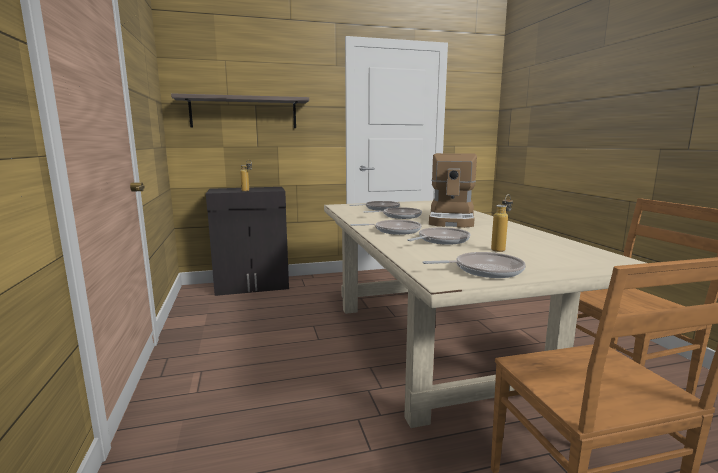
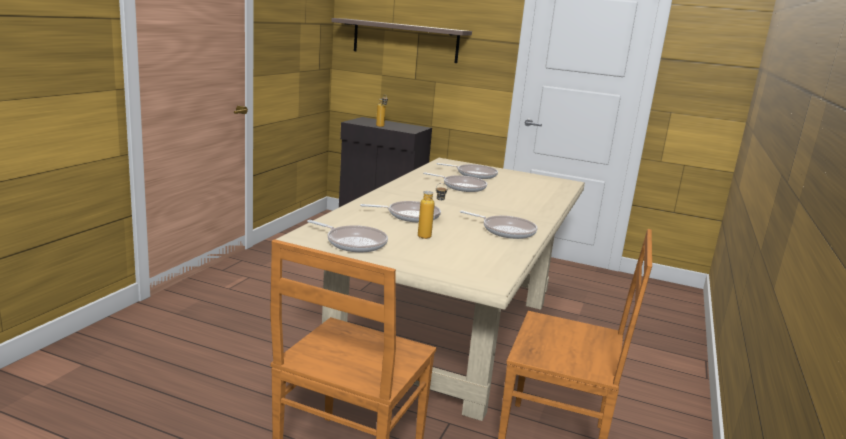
camera: 35 degrees right, 5 degrees up
(394, 231) = (404, 197): frying pan -> frying pan (505, 230)
(452, 219) = (500, 203): coffee machine -> none

